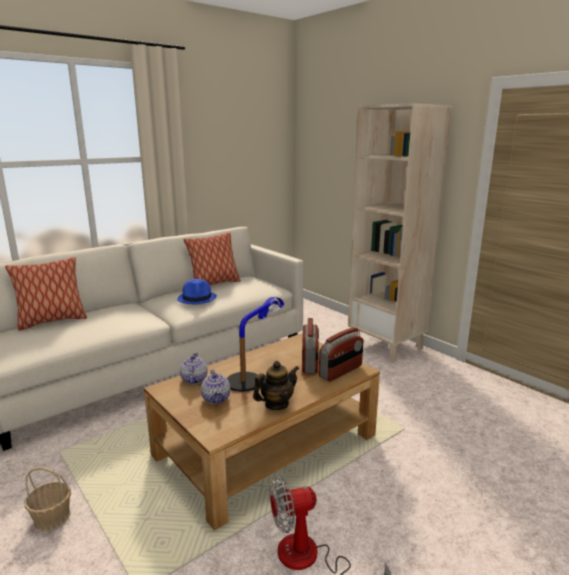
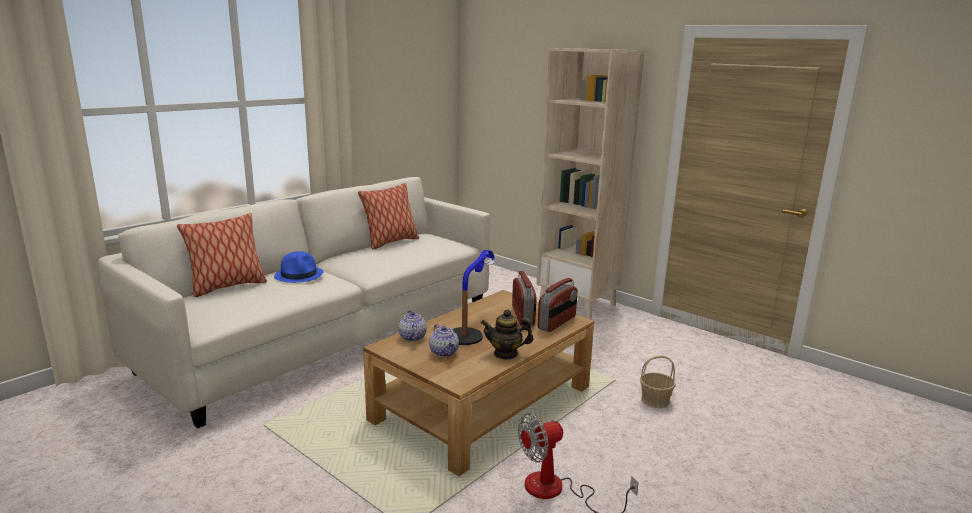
camera: 10 degrees left, 0 degrees up
(52, 518) = (287, 481): basket -> basket (655, 400)
(197, 298) = (380, 257): blue hat -> blue hat (299, 275)
(276, 404) = (506, 354): teapot -> teapot turned 135 degrees counterclockwise

